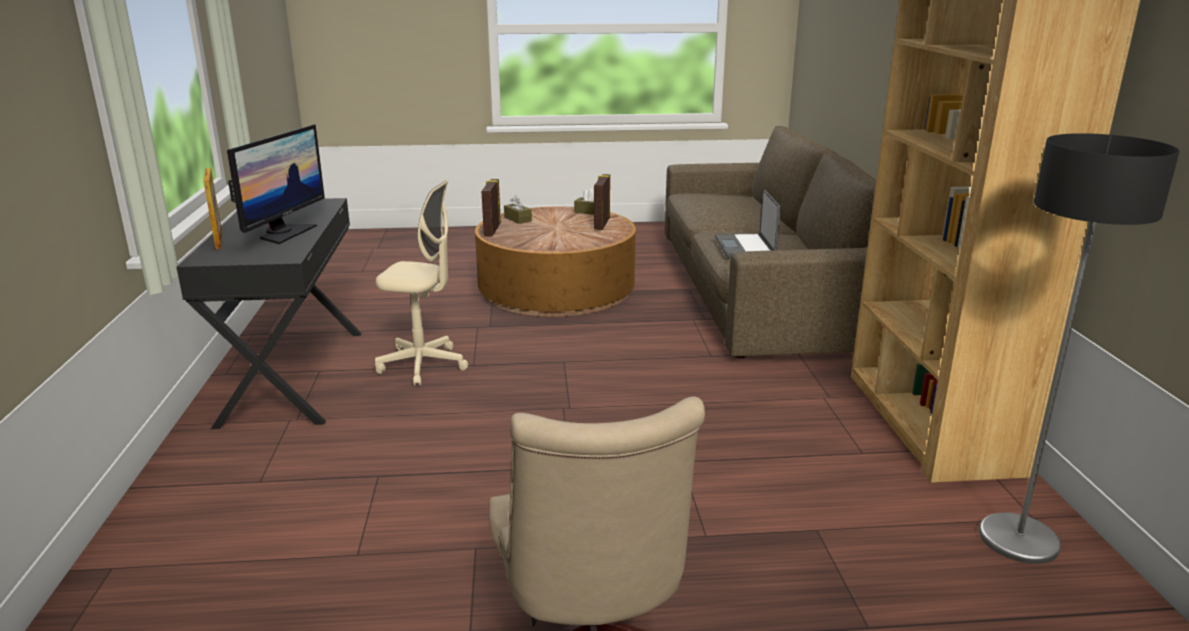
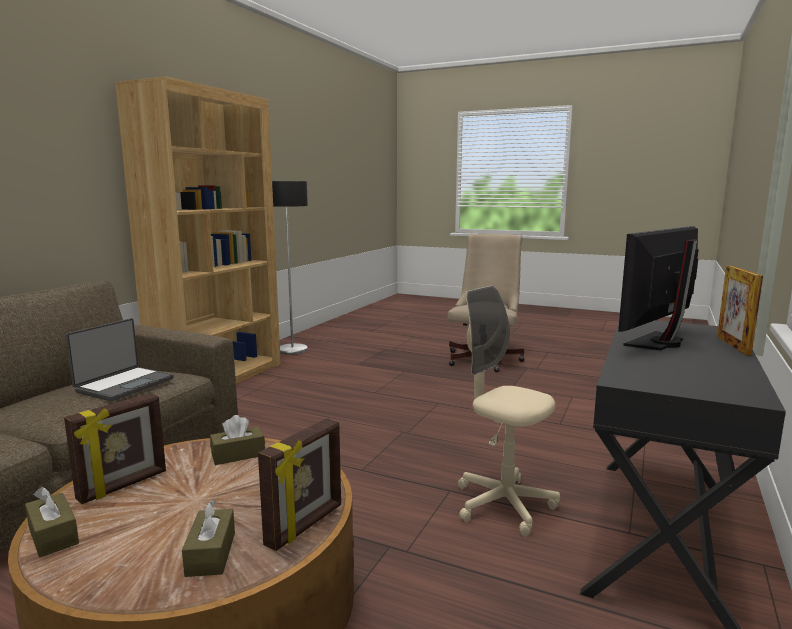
camera: 150 degrees left, 10 degrees down
(573, 241) = (238, 455): none -> brown tissue box

